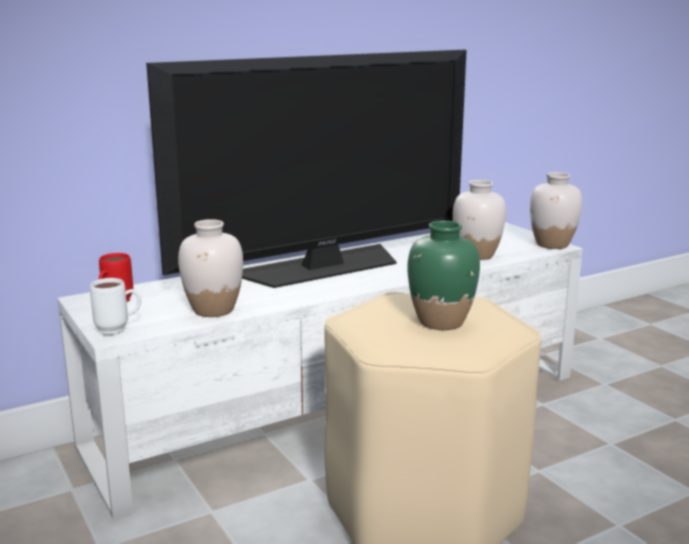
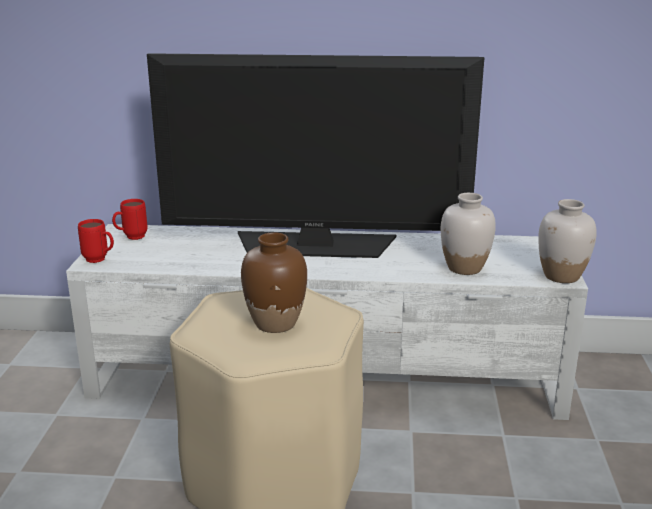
camera: 35 degrees right, 5 degrees up
(119, 330) = (100, 260): white mug -> red mug
(214, 310) = (178, 262): white vase -> none
(441, 322) = (275, 323): green vase -> brown vase

